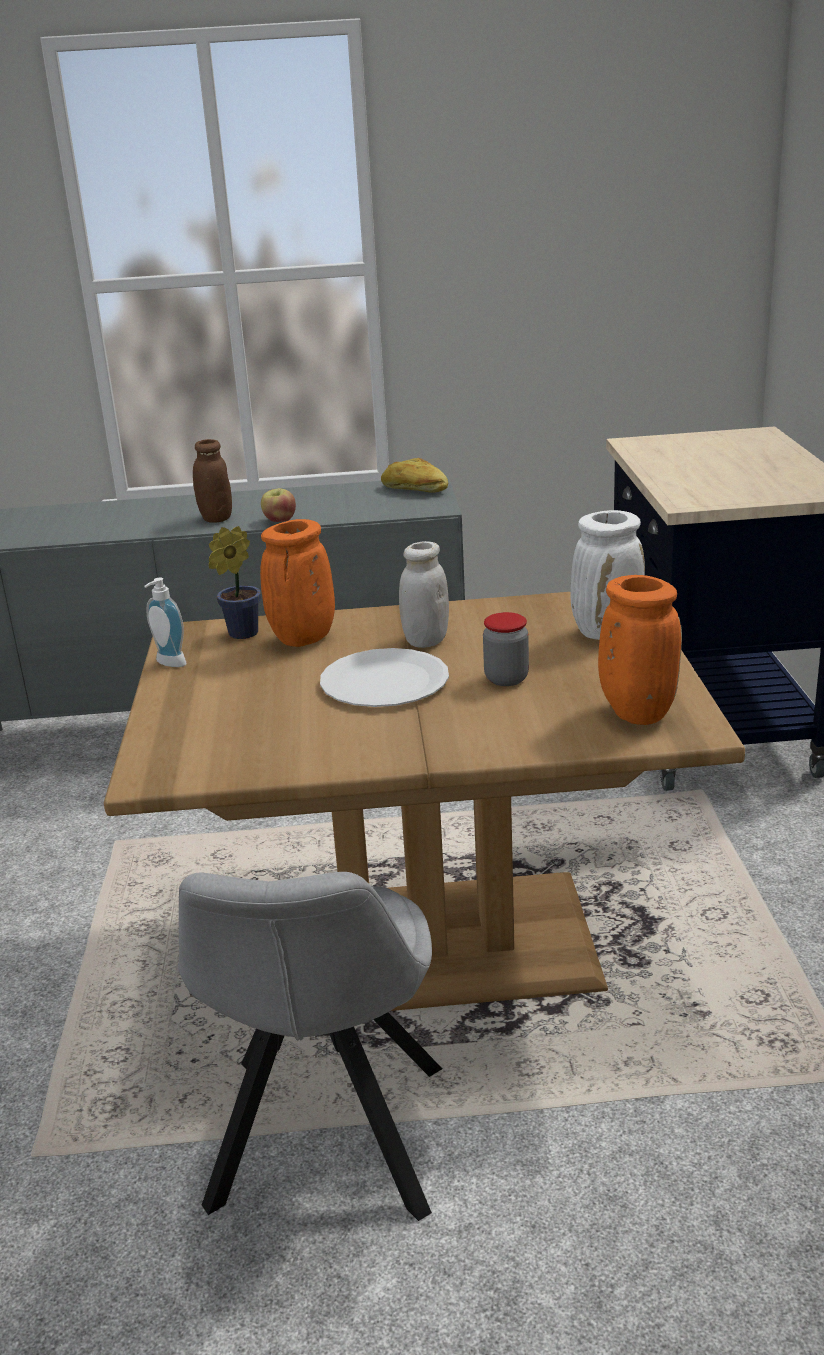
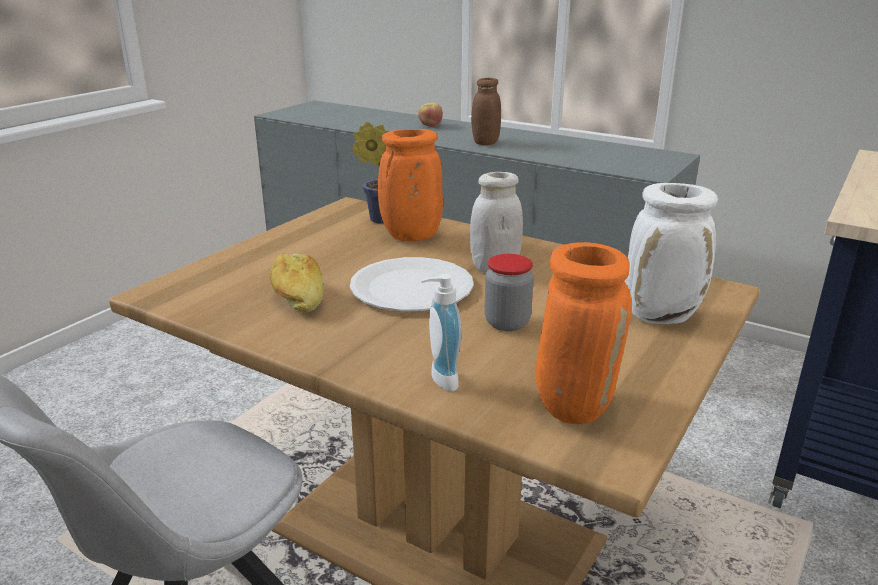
camera: 35 degrees right, 0 degrees up
(168, 664) = (304, 223): soap dispenser -> soap dispenser (439, 380)
(279, 520) = (523, 154): apple -> apple (430, 125)
(414, 490) = (656, 158): bread -> bread (297, 297)

